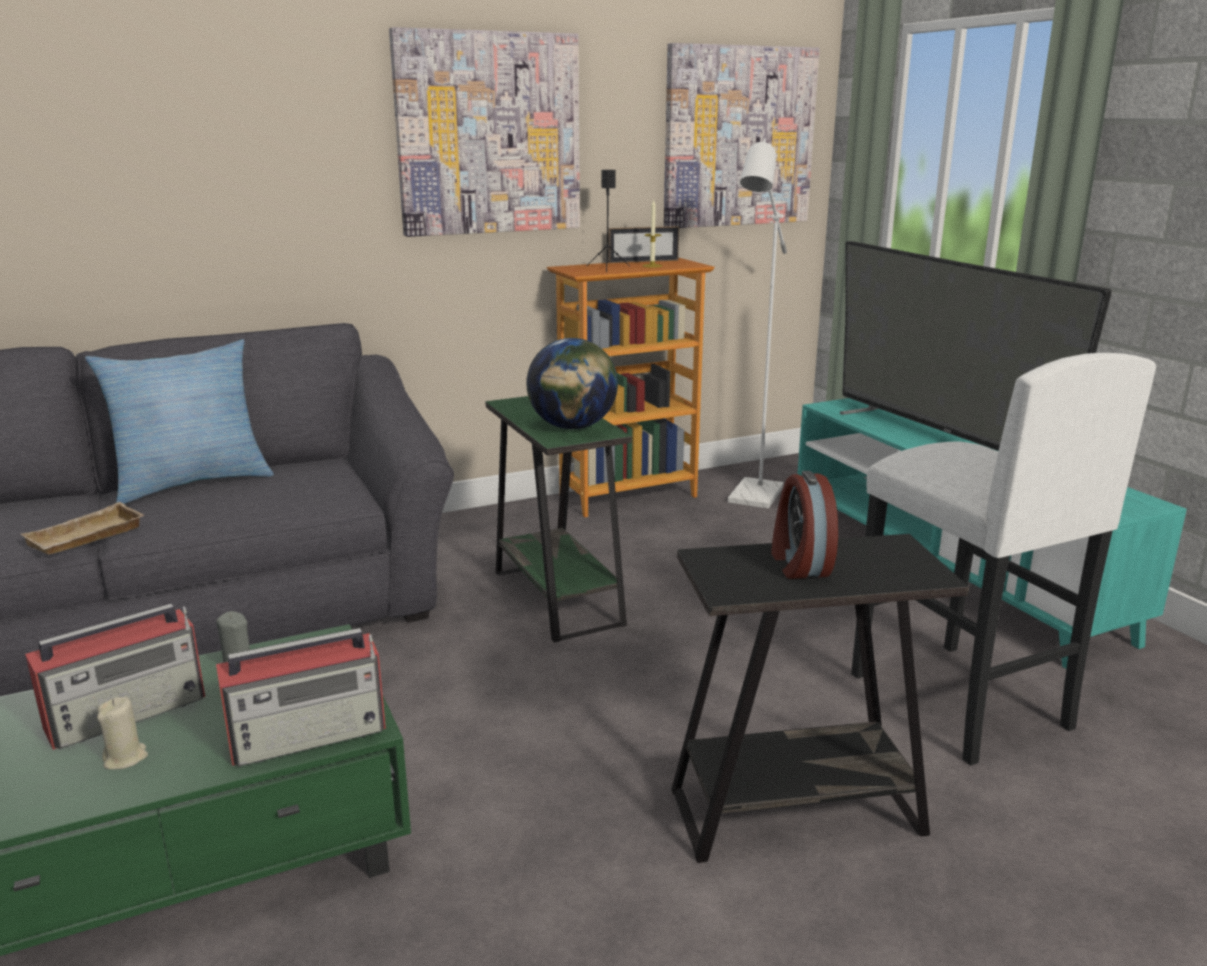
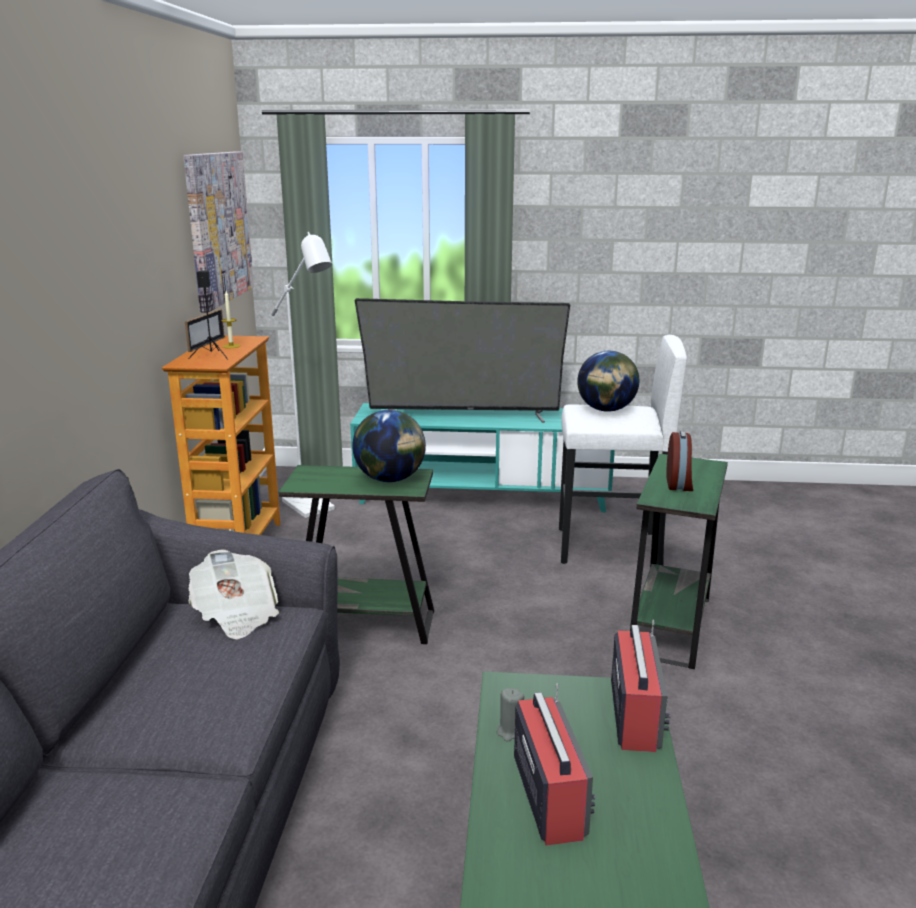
camera: 60 degrees left, 0 degrees up
(86, 538) = (205, 770): beige tray -> none
(125, 758) = (618, 801): beige candle -> none
(192, 482) = (128, 687): pillow -> none
(328, 481) = (236, 614): none -> newspaper
(489, 134) = (116, 253): picture -> none
(796, 812) = (670, 626): black side table -> green side table
(799, 564) = (679, 483): alarm clock -> alarm clock turned 105 degrees counterclockwise
(976, 460) = (606, 410): none -> globe

